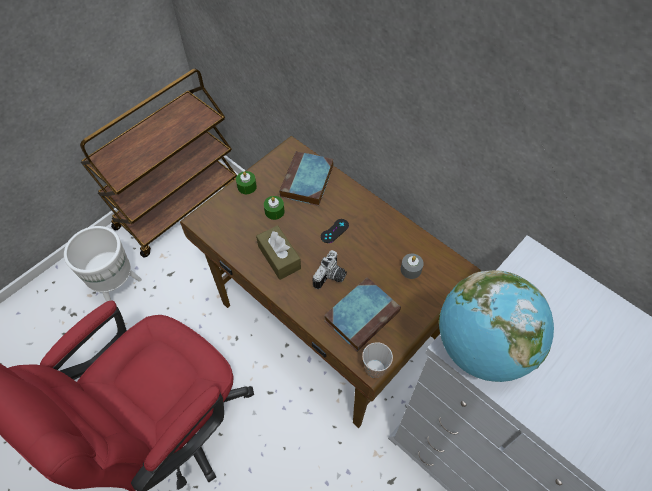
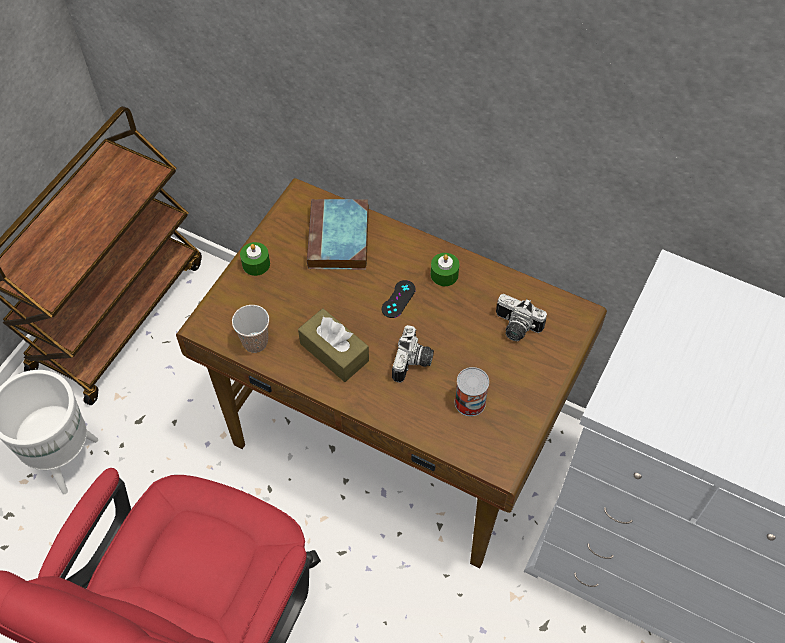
camera: 15 degrees left, 0 degrees up
(274, 211) = (307, 290): green candle -> green candle (444, 274)
(362, 315) = (470, 402): book -> can
(375, 368) = (507, 467): cup -> cup (255, 342)
(410, 269) = (515, 328): grey candle -> camera
(481, 347) = (646, 399): globe -> none

